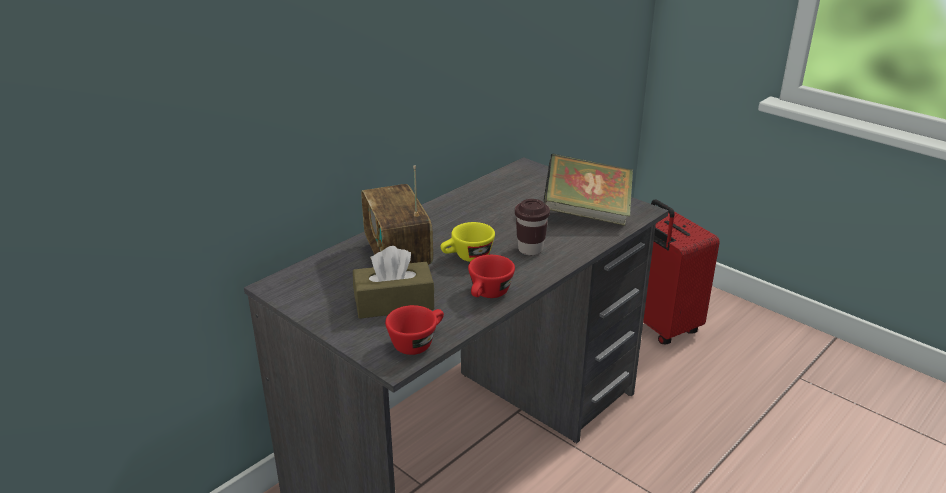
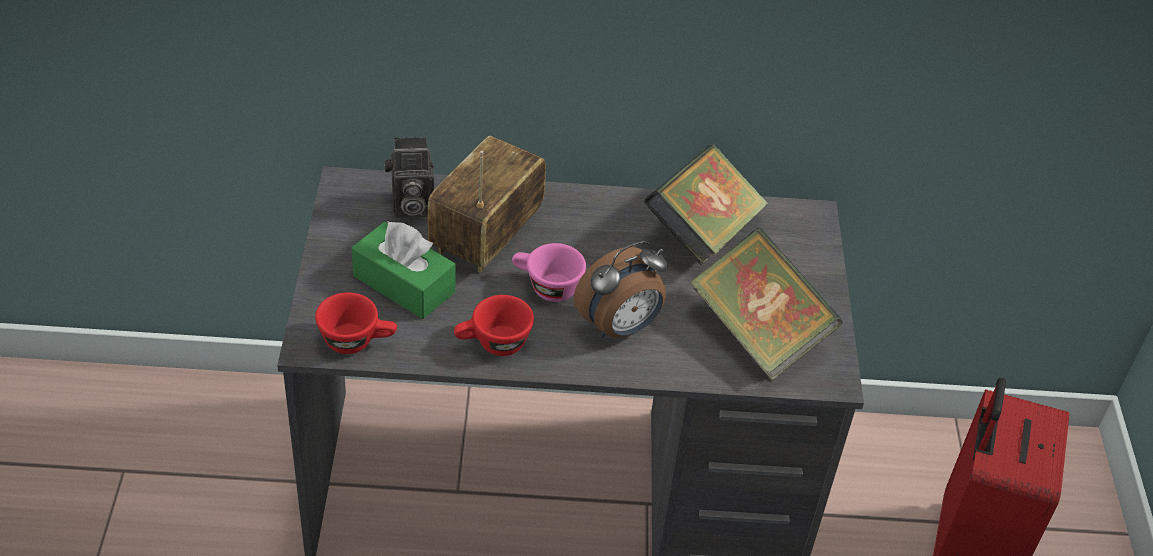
camera: 45 degrees right, 15 degrees up
(332, 272) = (409, 207): none -> camera
(394, 303) = (404, 284): brown tissue box -> green tissue box
(467, 257) = (546, 287): yellow cup -> pink cup
(494, 197) = (702, 232): none -> book
(530, 249) = (620, 327): brown cup -> alarm clock

